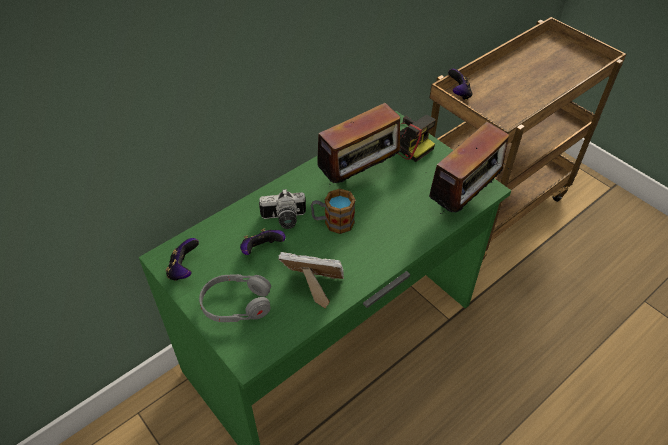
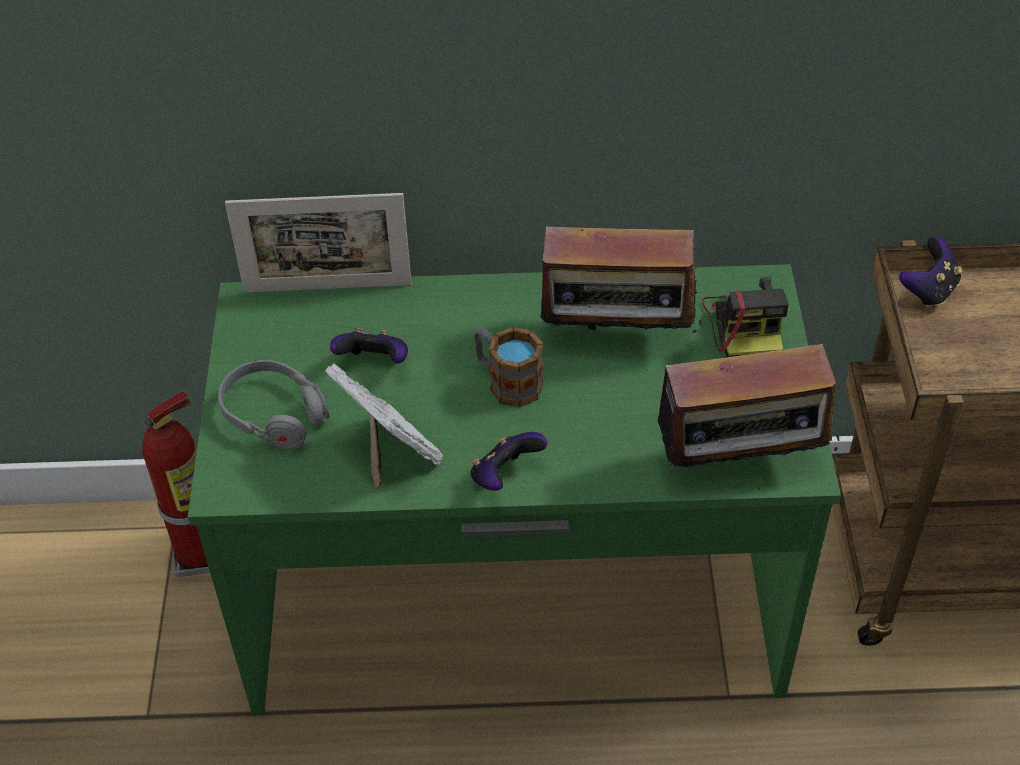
camera: 40 degrees right, 0 degrees up
(165, 416) = (201, 554): none -> fire extinguisher
(184, 269) = (256, 331): game controller -> game controller (505, 476)
(201, 228) = (327, 288): none -> picture frame
(284, 220) = (444, 339): camera -> none

